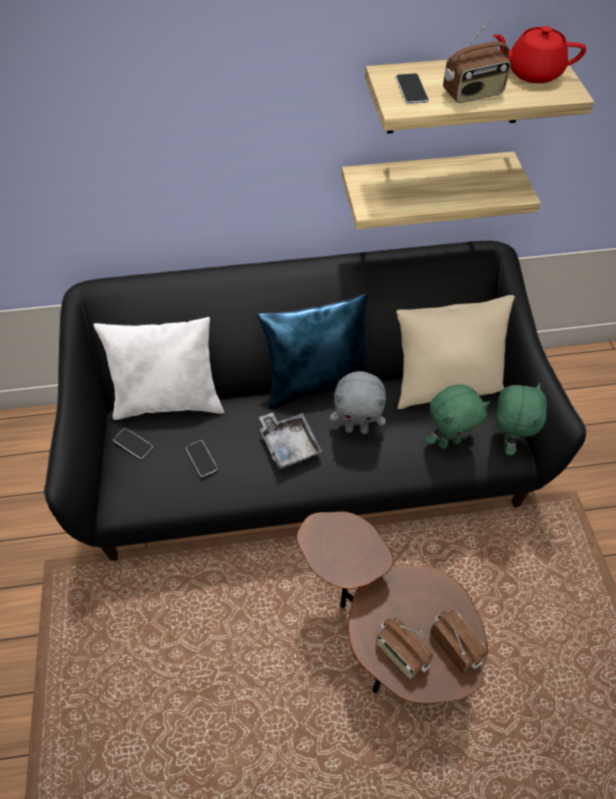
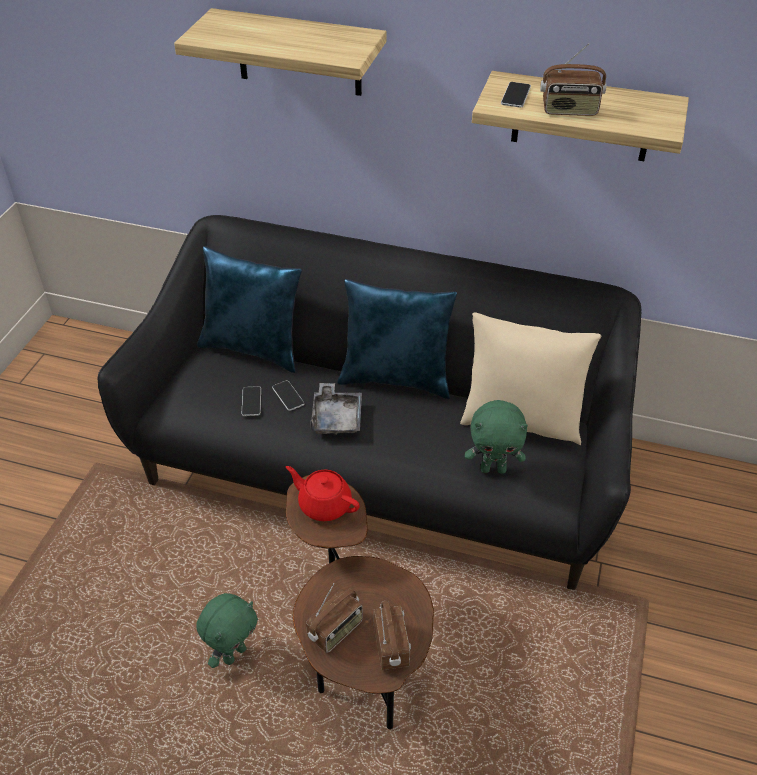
camera: 25 degrees right, 10 degrees down
(133, 444) = (201, 370): phone -> phone (288, 396)
(170, 401) = (254, 348): white pillow -> blue pillow
(357, 429) = (409, 426): grey plush toy -> none
(401, 653) = (336, 631): radio -> radio turned 120 degrees counterclockwise
(424, 186) = (549, 207): shelf -> shelf (299, 53)
(506, 440) = (556, 490): green plush toy -> green plush toy (234, 653)
(532, 72) = (642, 107): red teapot -> red teapot (324, 504)

